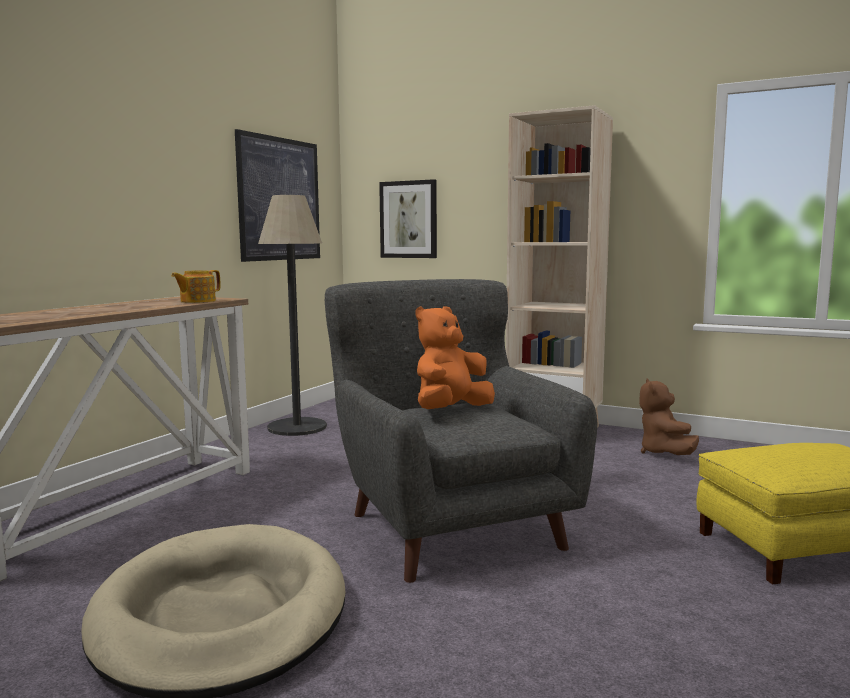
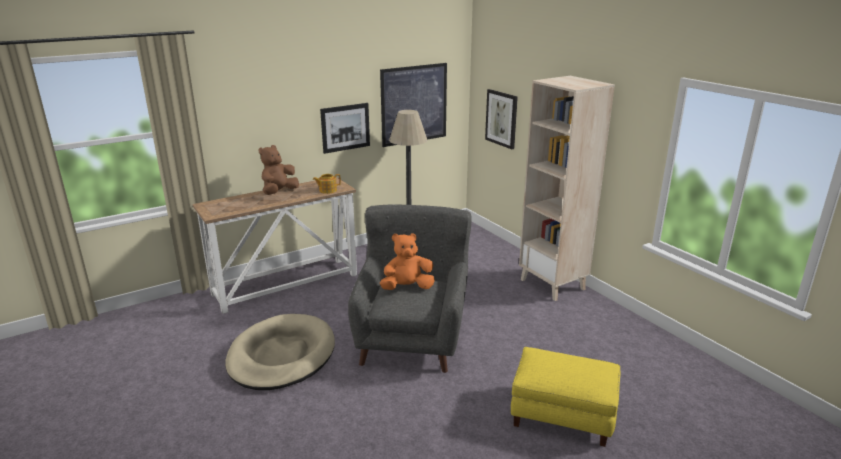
camera: 30 degrees right, 15 degrees up
(187, 217) = (345, 127): none -> picture
(664, 453) = (593, 324): brown plush toy -> brown plush toy (279, 192)

